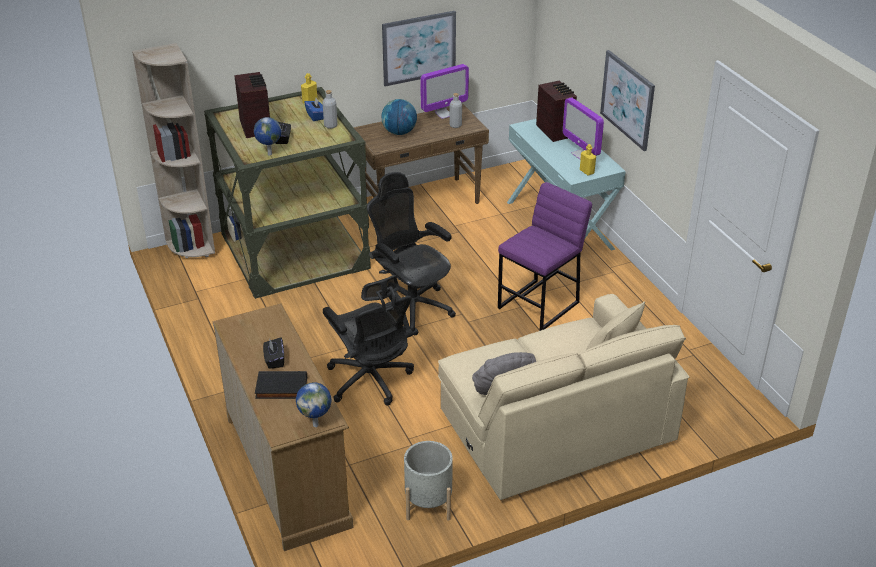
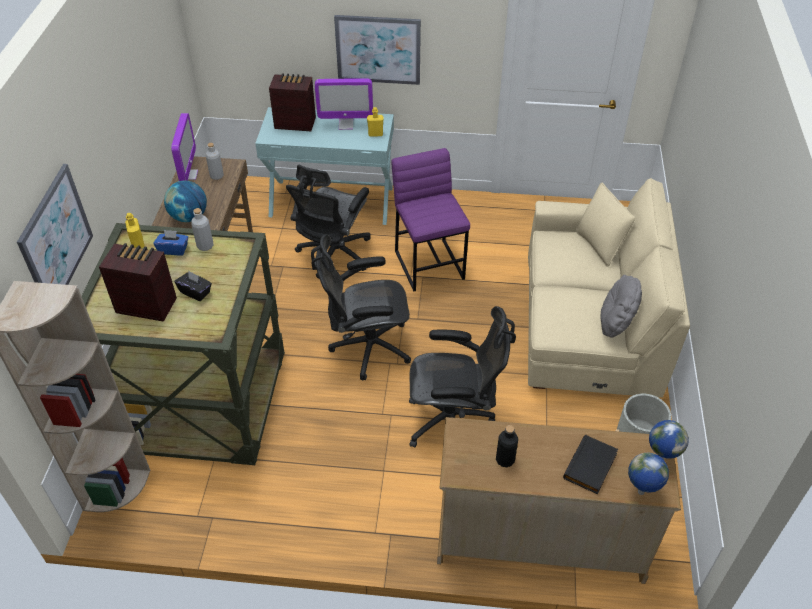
camera: 60 degrees left, 10 degrees up
(257, 343) = (505, 460): none -> black bottle
(269, 154) = (217, 314): globe -> globe (641, 493)
(274, 360) = (542, 456): black tissue box -> none
(419, 48) = (146, 122): picture -> picture (56, 238)
(496, 251) = (333, 256): none -> office chair

